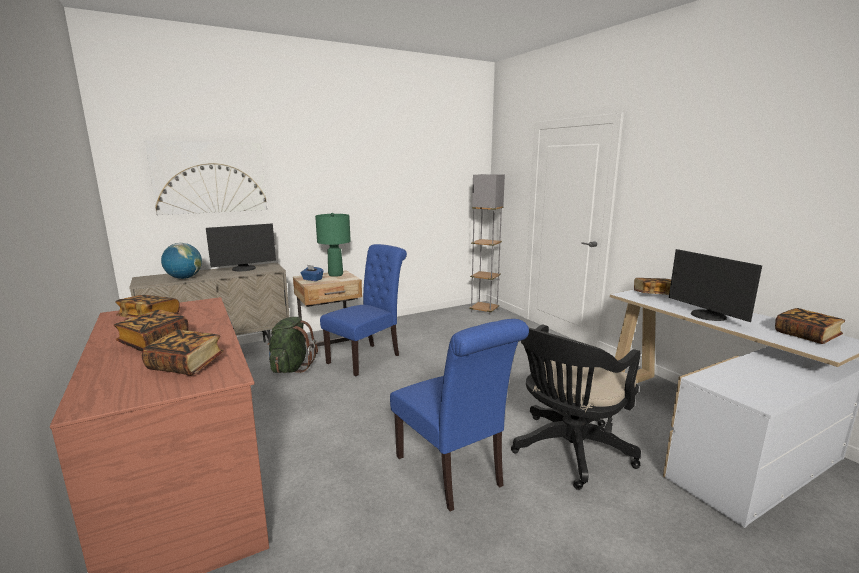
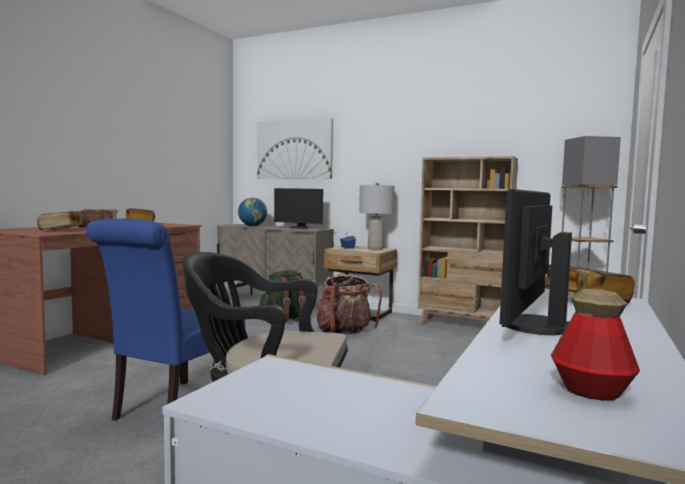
camera: 55 degrees right, 10 degrees down
(336, 275) = (375, 249): green table lamp -> grey table lamp
(367, 357) = (344, 333): blue chair -> backpack
(412, 320) = (462, 326): none -> beige bookcase
(806, 336) = (591, 391): book -> bottle

